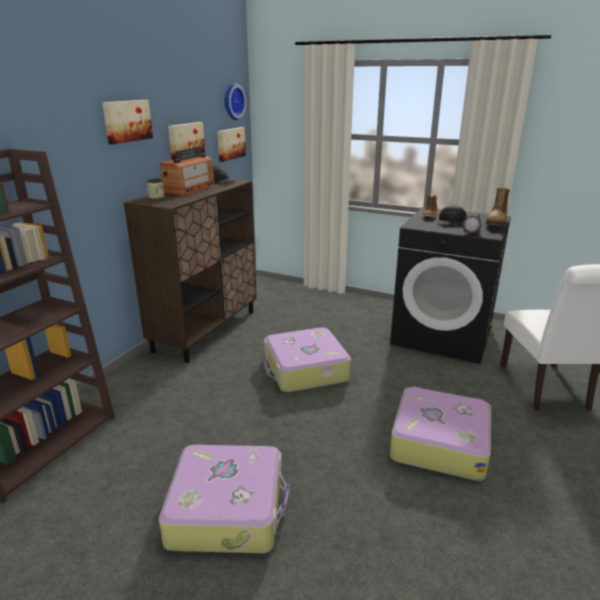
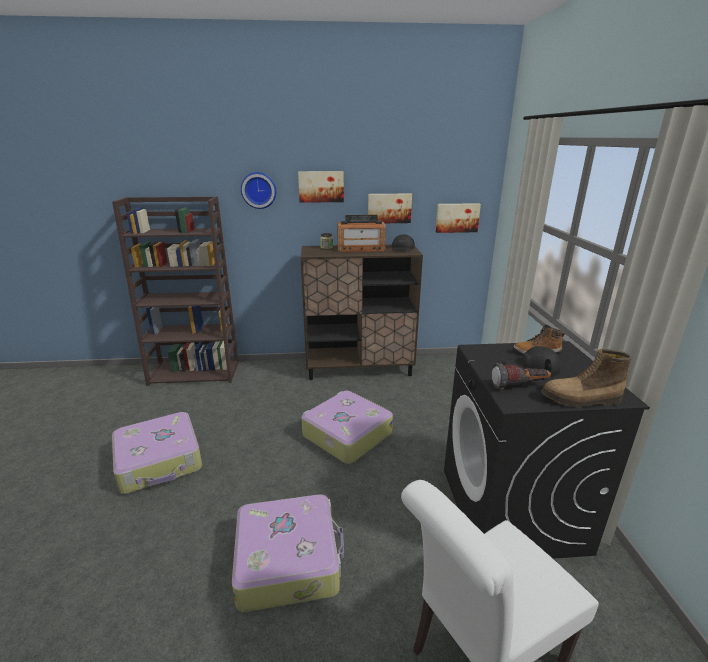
camera: 60 degrees right, 0 degrees up
(232, 101) = (469, 177): wall clock -> wall clock (259, 190)

